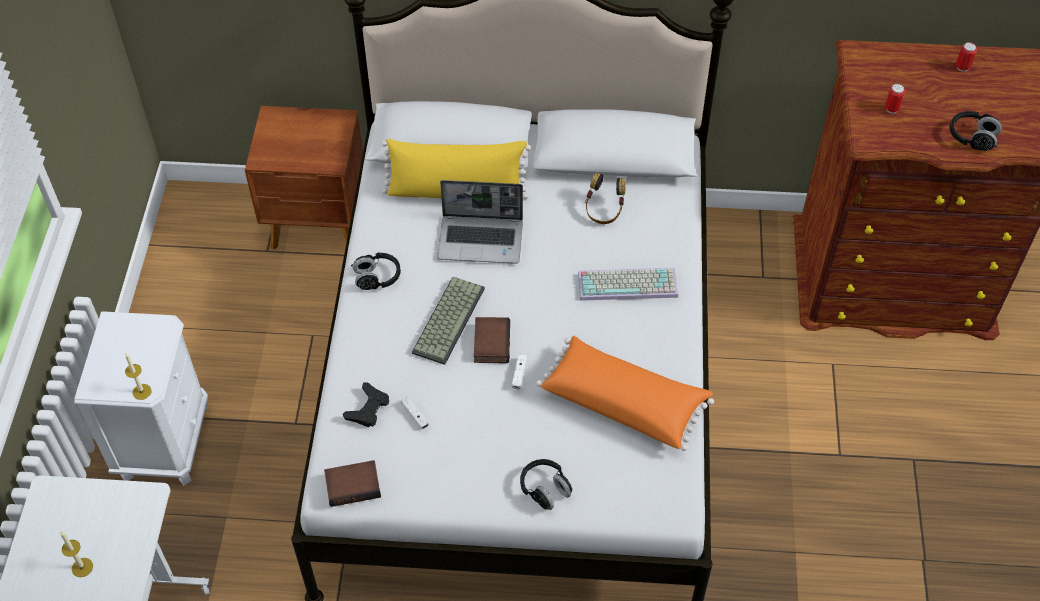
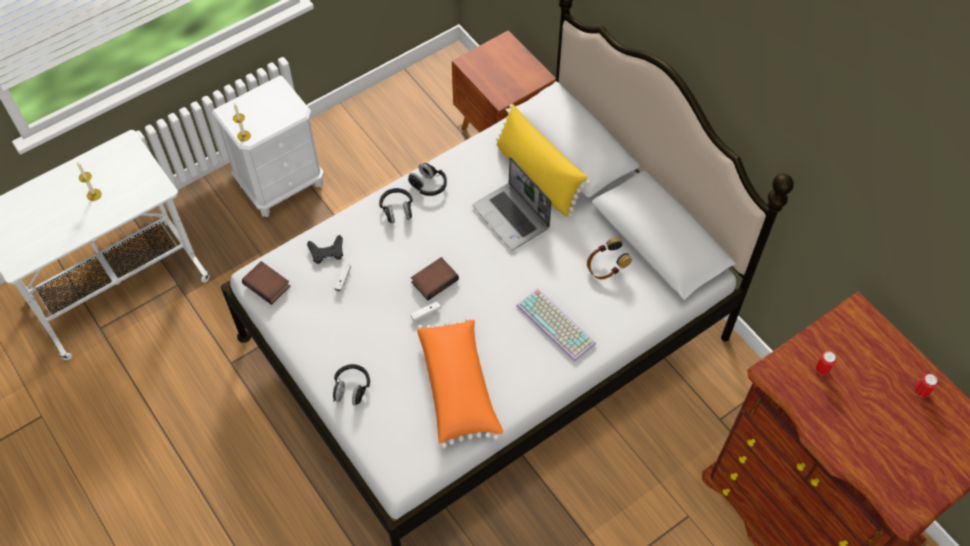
camera: 50 degrees right, 5 degrees up
(447, 319) = (431, 244): keyboard -> none
(972, 138) = (850, 443): black headphones -> black headphones (397, 210)

